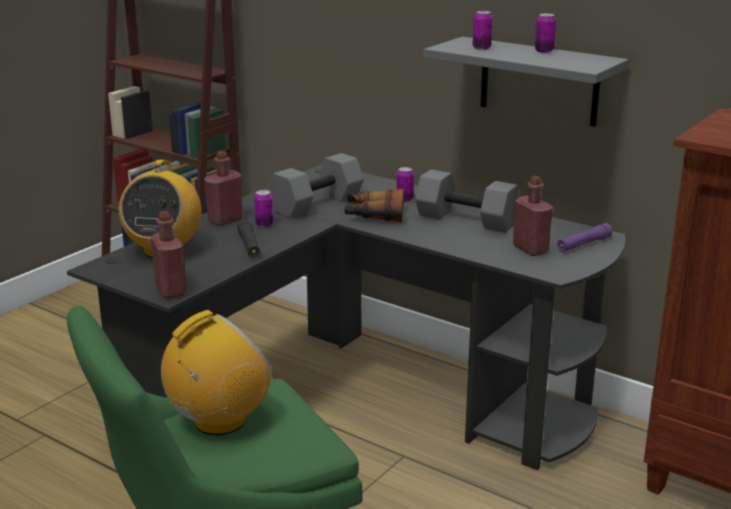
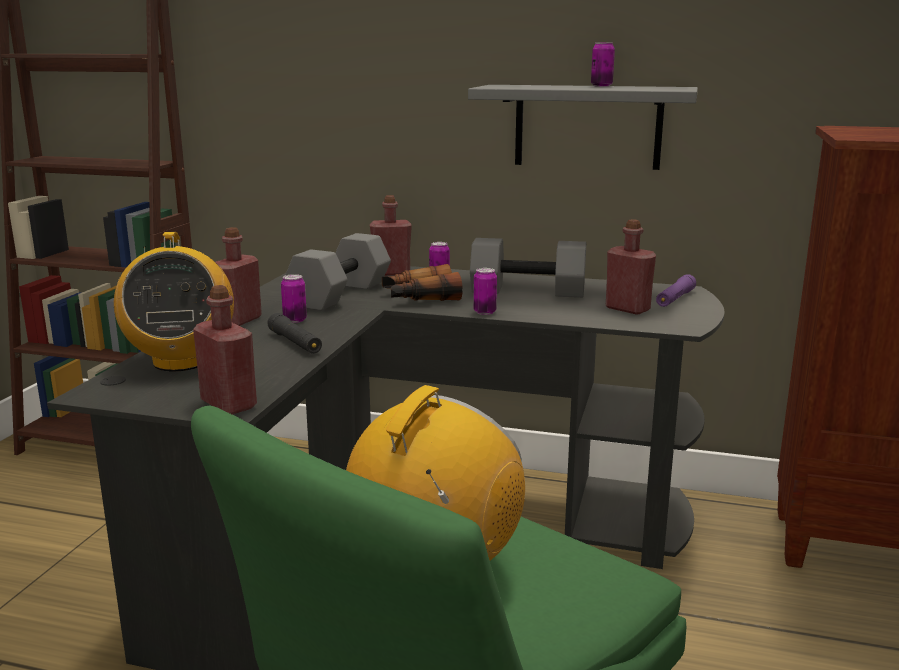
camera: 20 degrees left, 5 degrees down
(374, 186) = (391, 273): none -> red bottle
(481, 48) = (531, 86): can -> can (484, 312)

